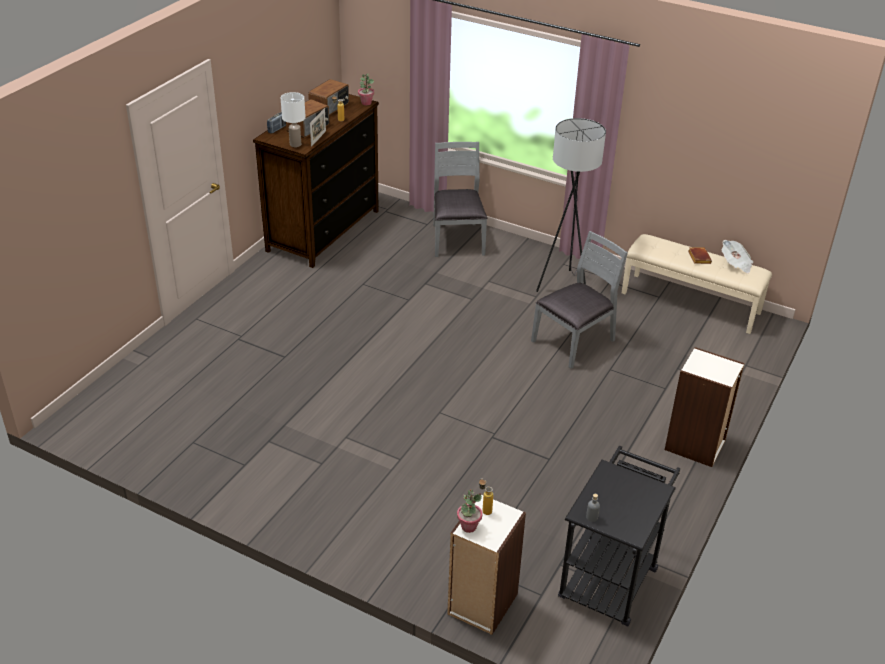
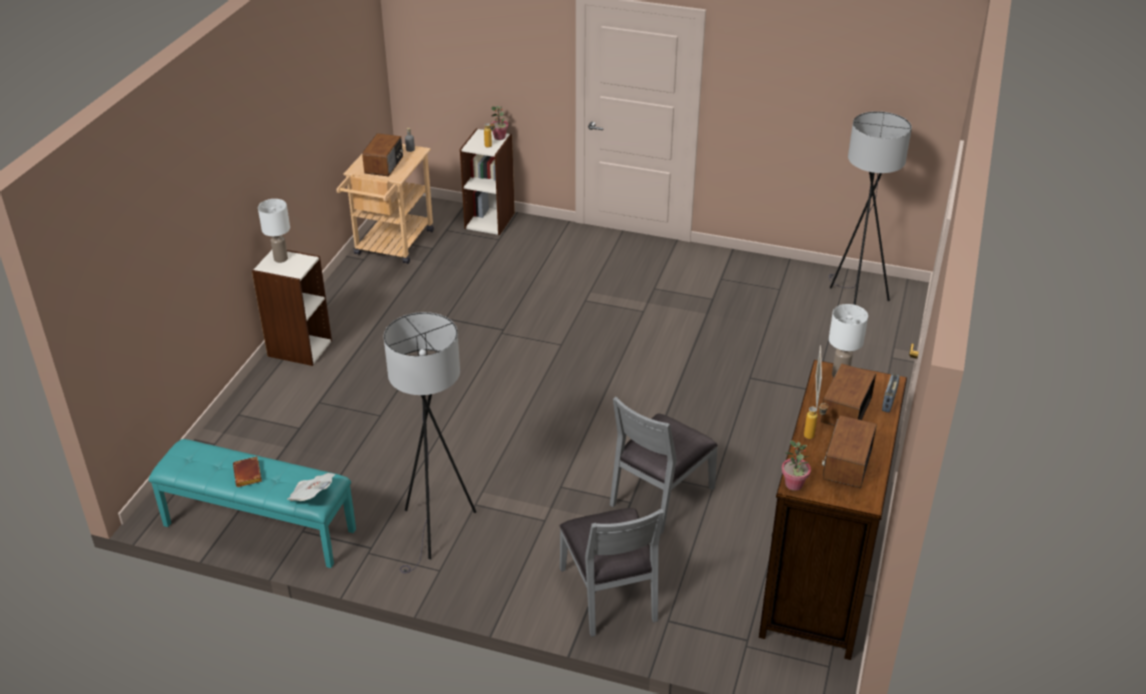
camera: 170 degrees right, 0 degrees up
(132, 417) = (852, 301): none -> grey floor lamp
(574, 341) = (421, 445): grey chair -> grey chair (660, 496)
(611, 576) = (391, 246): black cart -> beige cart
(624, 492) = (384, 165): none -> radio
(691, 302) = (258, 528): beige bench -> turquoise bench
(719, 372) = (281, 259): none -> white table lamp
(736, 264) = (198, 470): newspaper -> newspaper (312, 496)

